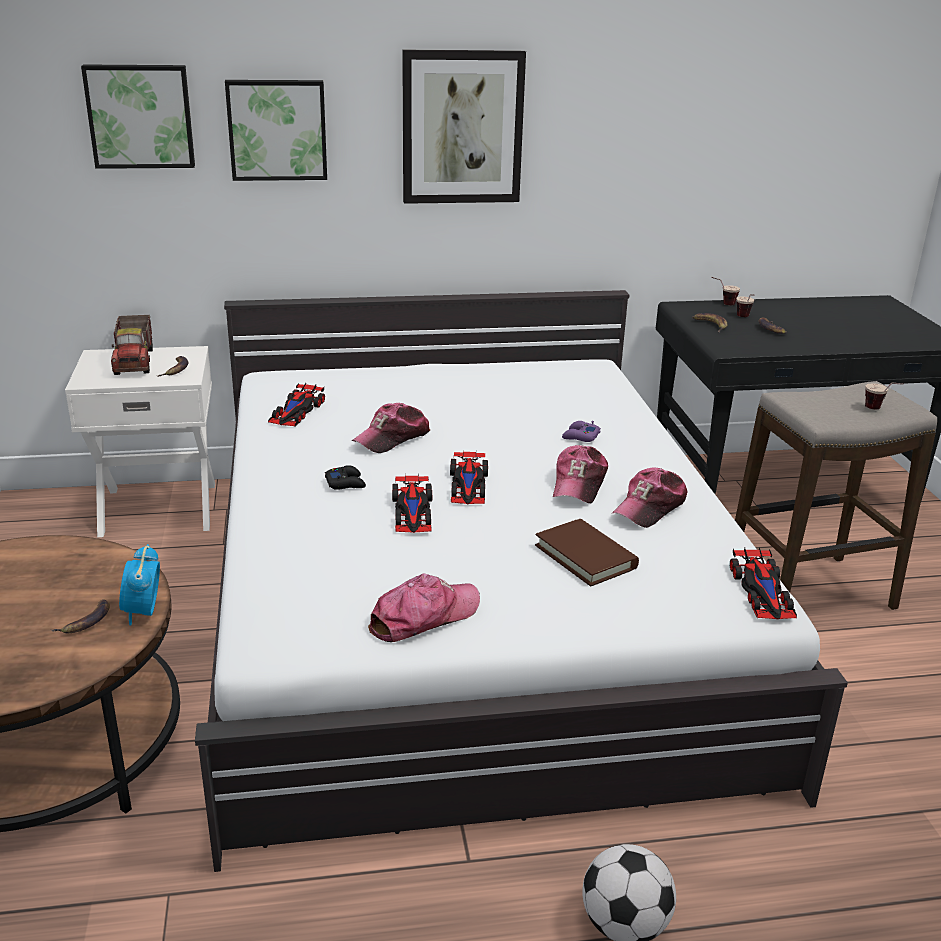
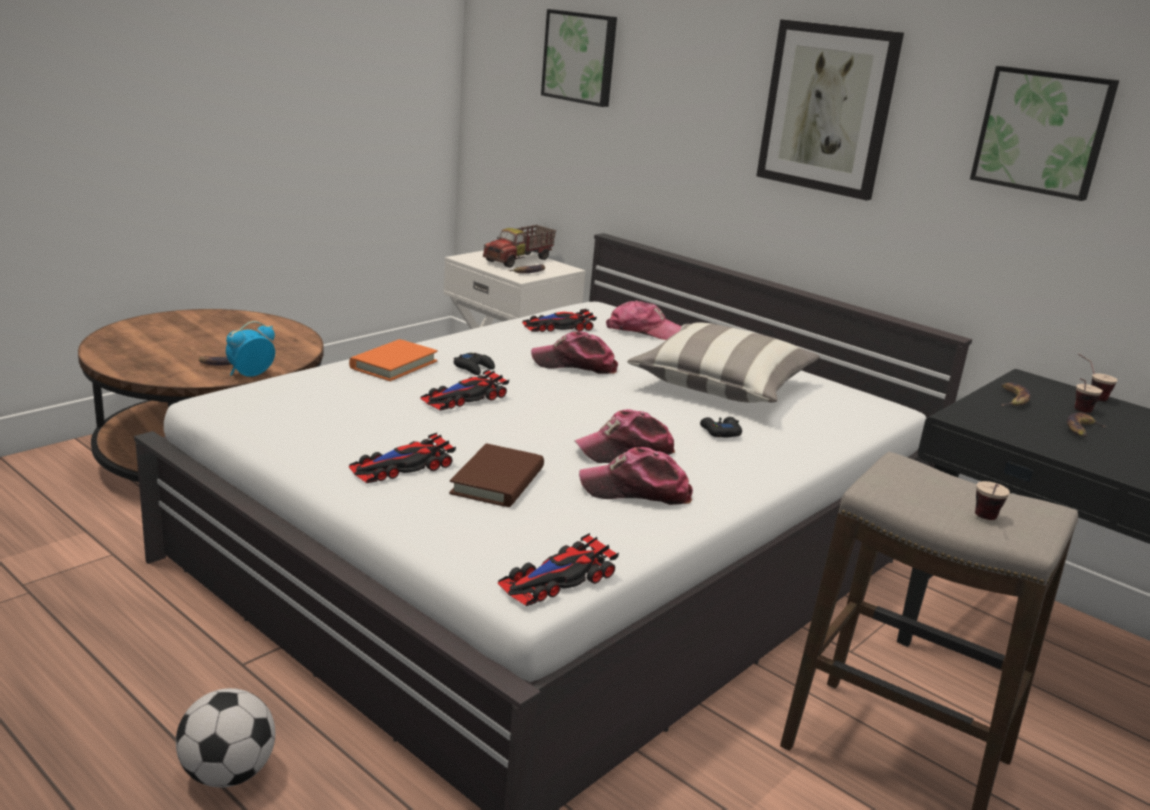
camera: 50 degrees right, 5 degrees down
(277, 129) = (671, 84): picture -> picture (1043, 132)
(289, 518) = (394, 364): none -> orange book
(423, 617) = (314, 440): cap -> cap (643, 331)
(468, 485) = (544, 408): toy car -> toy car (402, 467)
(499, 401) = (721, 386): none -> pillow
(580, 436) = (720, 432): purple game controller -> black game controller

